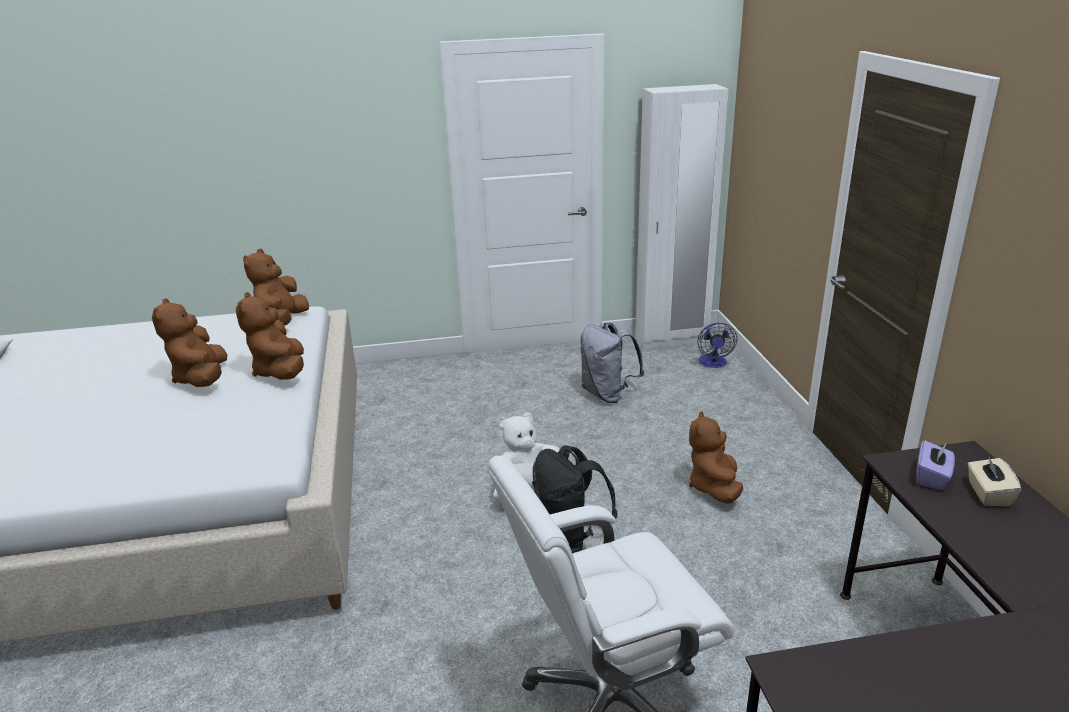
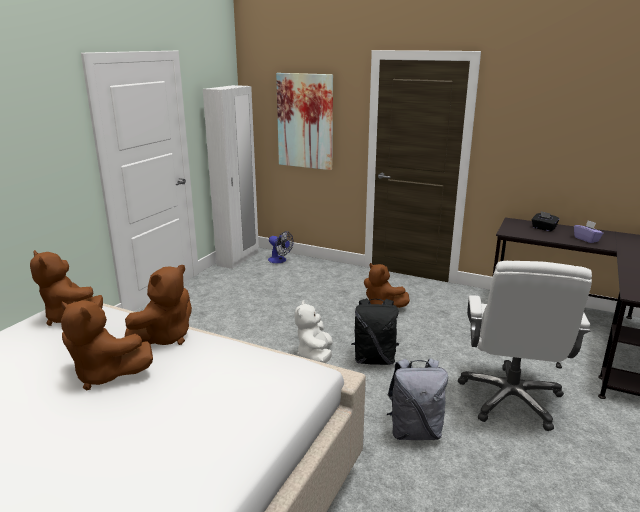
camera: 55 degrees left, 5 degrees down
(280, 372) = (165, 337): brown plush toy -> brown plush toy turned 75 degrees counterclockwise
(607, 394) = (259, 295): grey backpack -> grey backpack (415, 431)
(782, 158) = (305, 121): none -> picture
(932, 477) = (524, 231): purple tissue box -> purple tissue box (586, 239)
(988, 494) = (543, 228): beige tissue box -> black tissue box

